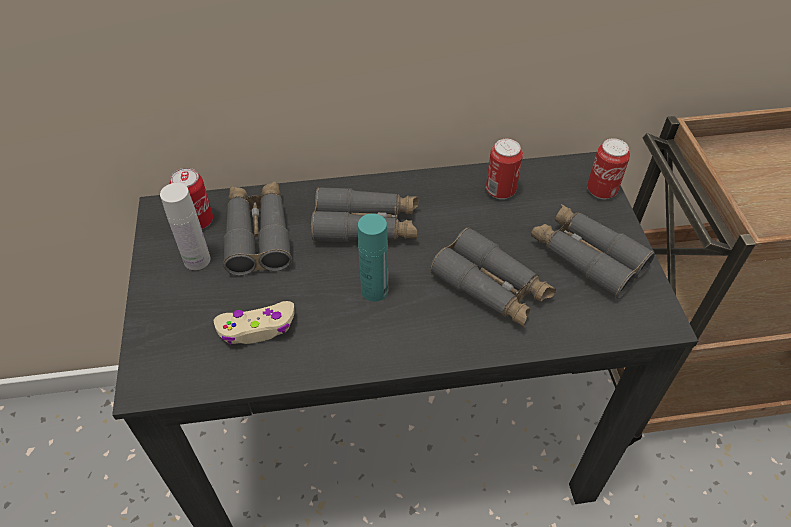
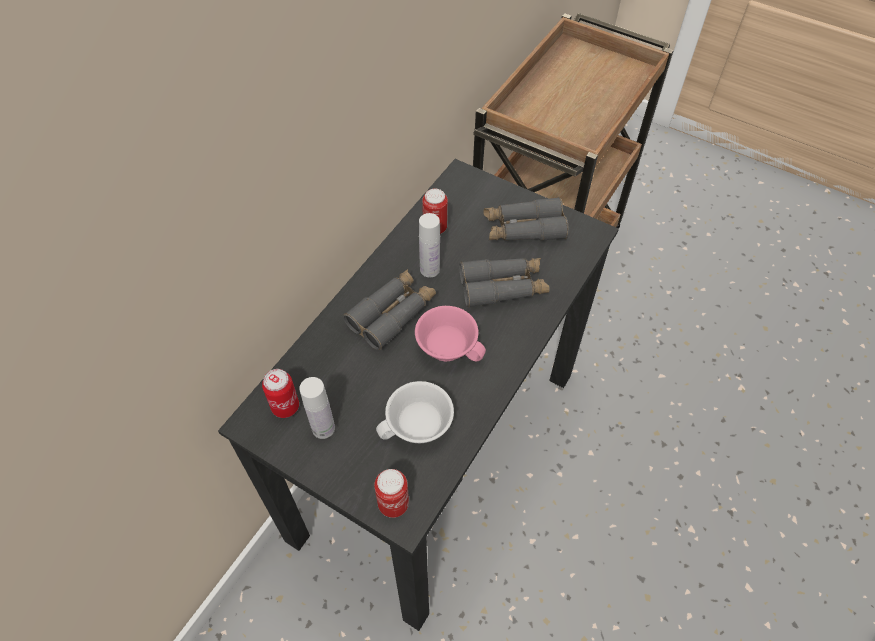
camera: 50 degrees left, 5 degrees up
(257, 328) = (418, 427): beige game controller -> white cup
(258, 234) = (337, 378): grey binoculars -> none
(374, 290) = (449, 345): turquoise bottle -> pink cup
(447, 219) = (429, 269): none -> white bottle
(601, 191) = (484, 184): can -> can (393, 504)

